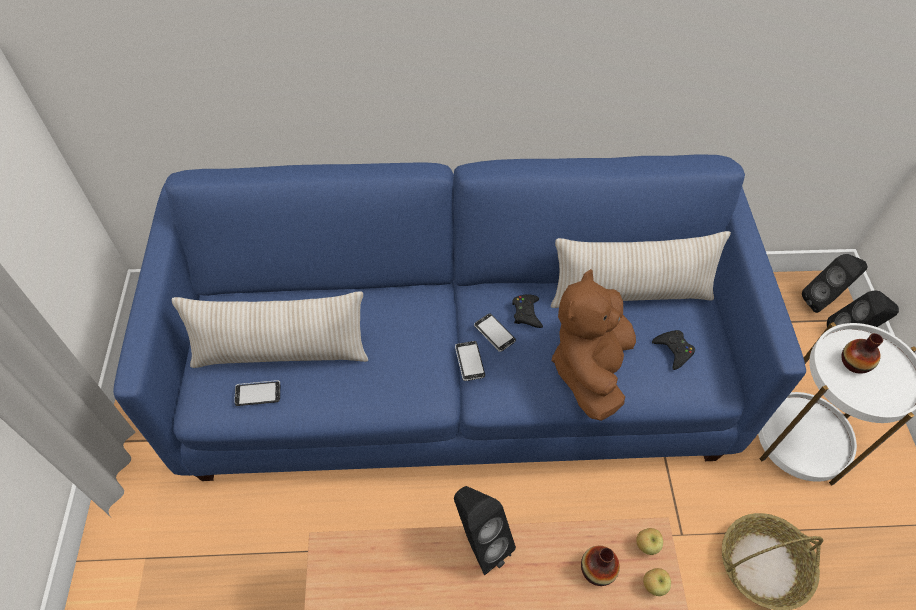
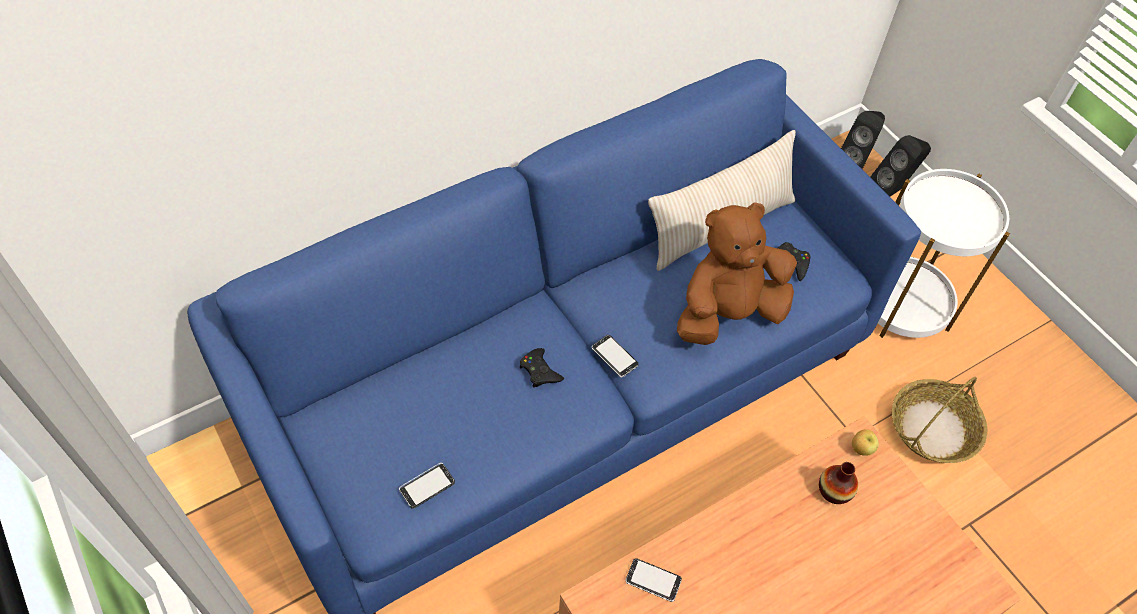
camera: 30 degrees left, 0 degrees up
(281, 352) = (422, 434): beige pillow -> none
(479, 542) = (721, 520): black speaker -> none
(494, 333) = (621, 319): phone -> phone (653, 580)
(526, 313) = (639, 286): black game controller -> black game controller (540, 371)
(589, 369) = (728, 313): brown plush toy -> brown plush toy turned 75 degrees clockwise
(653, 585) = (886, 479): apple -> none
(854, 362) = (940, 208): vase -> none

